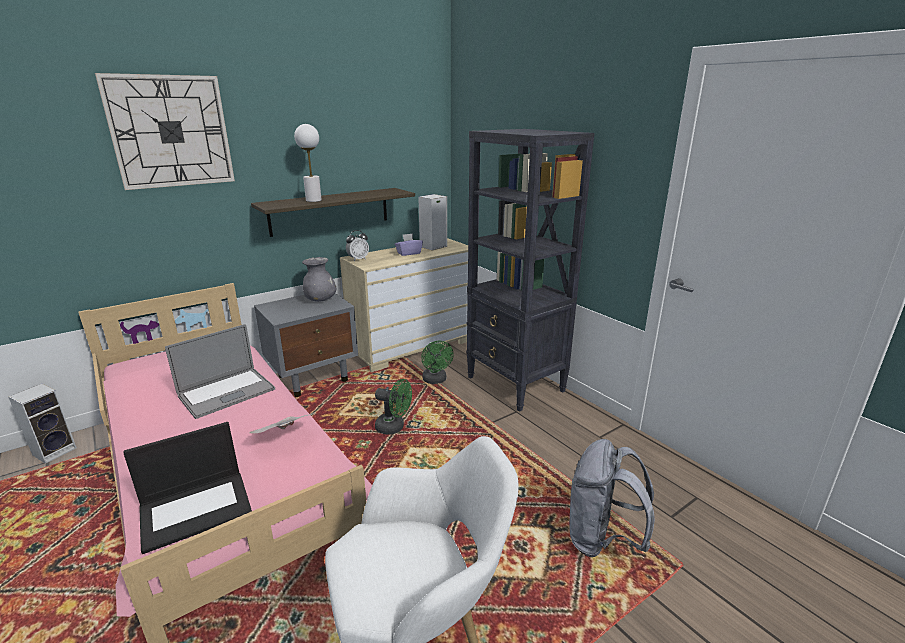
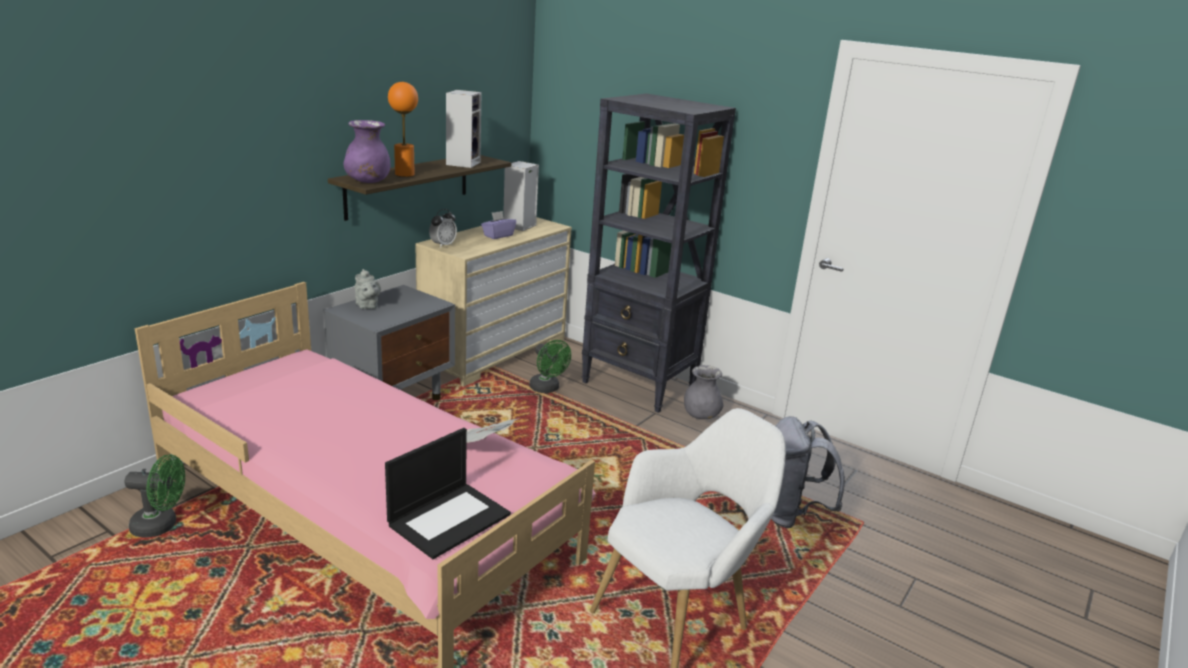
camera: 20 degrees left, 0 degrees up
(55, 450) = (107, 517): speaker -> speaker (463, 163)
(170, 132) = (251, 92): wall clock -> none
(226, 392) = (368, 413): laptop -> none
(275, 205) = (368, 182): none -> purple vase
(287, 304) = (367, 306): none -> grey teapot
(313, 200) = (404, 174): white table lamp -> orange table lamp
(320, 300) = (405, 298): grey vase -> grey vase (700, 416)
(394, 427) = (532, 443): green fan -> green fan (161, 526)

